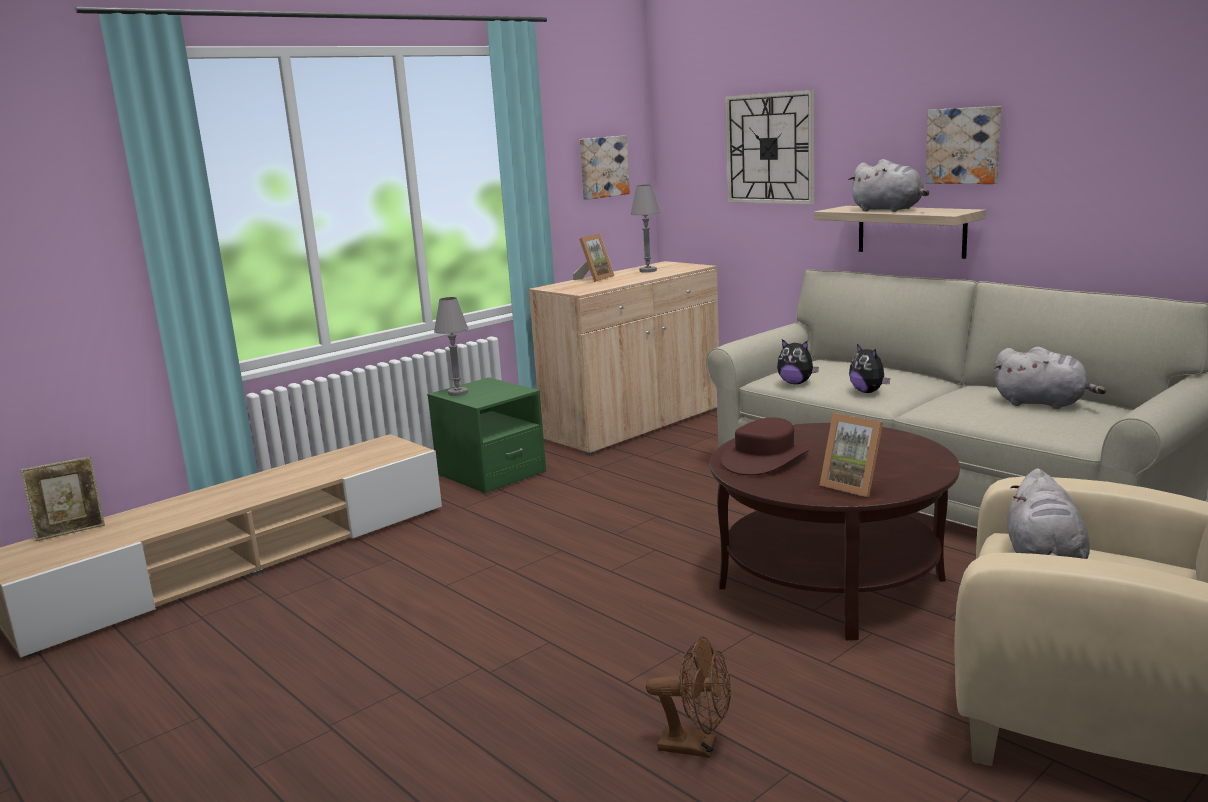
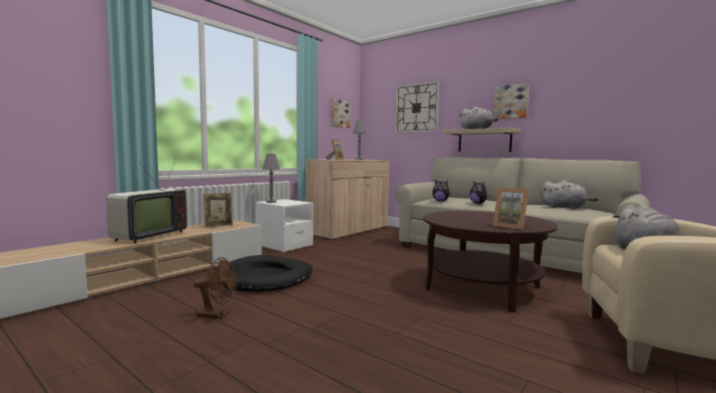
camera: 10 degrees left, 10 degrees down
(71, 532) = (37, 249): picture frame -> picture frame (218, 226)
(234, 493) = (147, 236): none -> television
(440, 561) = (265, 278): none -> black dog bed
(491, 474) = (284, 245): green nightstand -> white nightstand
(697, 746) = (460, 367): brown fan -> brown fan (218, 315)
(764, 459) = (452, 218): brown hat -> none

